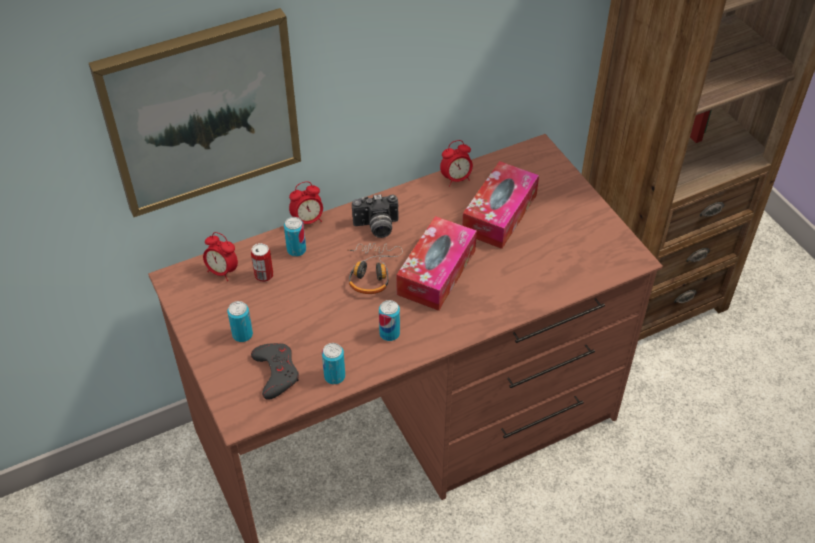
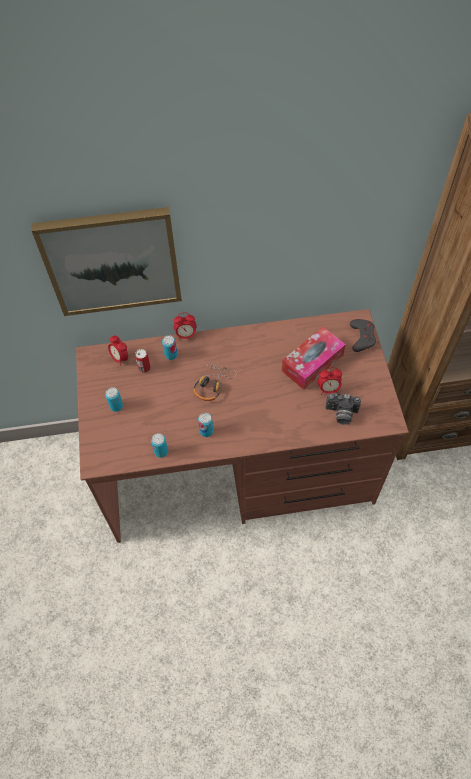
camera: 20 degrees right, 10 degrees up
(276, 372) = (127, 438): grey game controller -> grey game controller (362, 337)
(376, 227) = (227, 352): camera -> camera (341, 414)
(436, 272) = (253, 395): tissue box -> none
(456, 179) = (294, 329): alarm clock -> alarm clock (328, 389)

